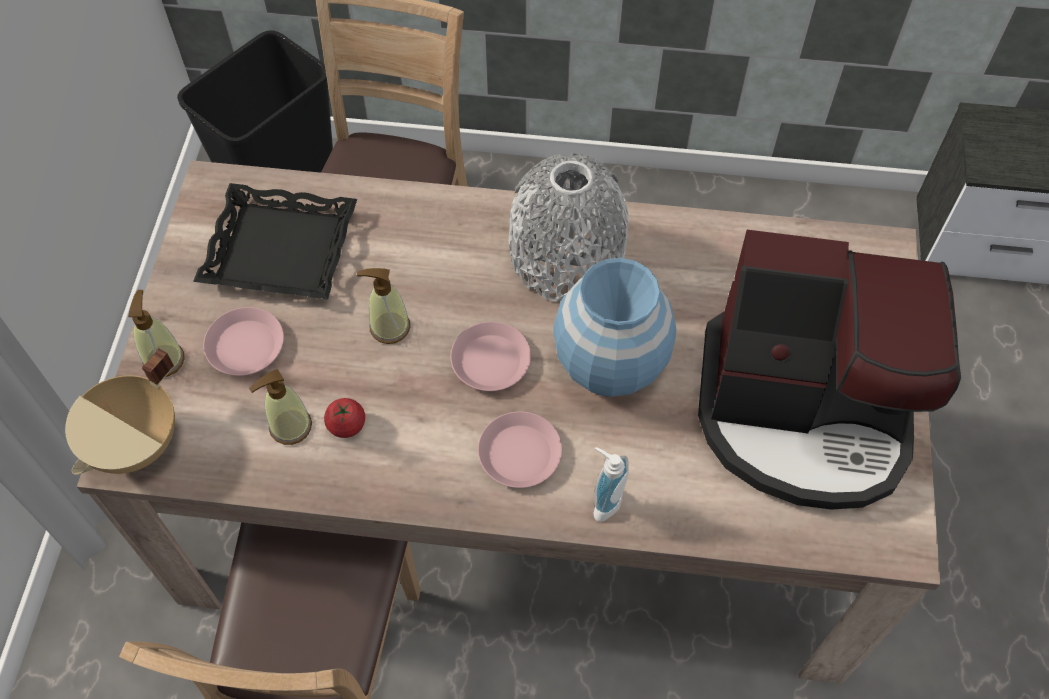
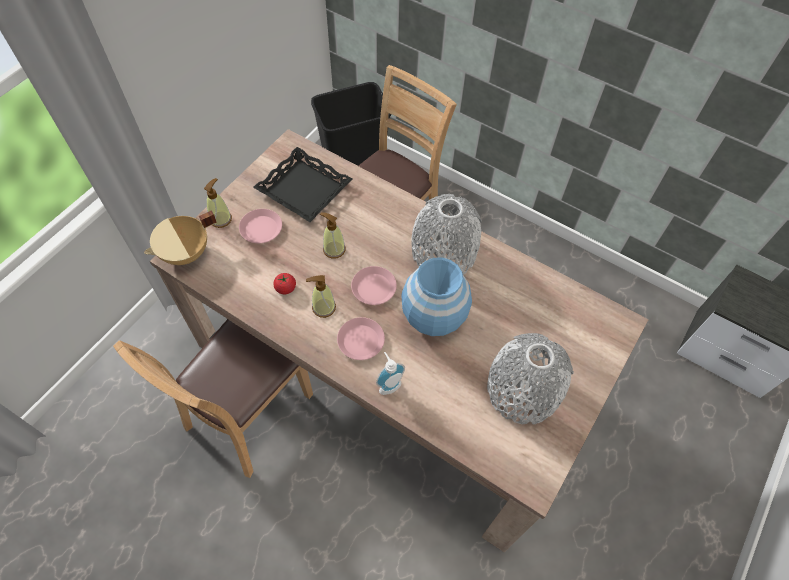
camera: 25 degrees right, 0 degrees up
(290, 426) = (259, 277): soap dispenser -> soap dispenser (323, 307)
(804, 414) = (523, 390): coffee machine -> grey vase

